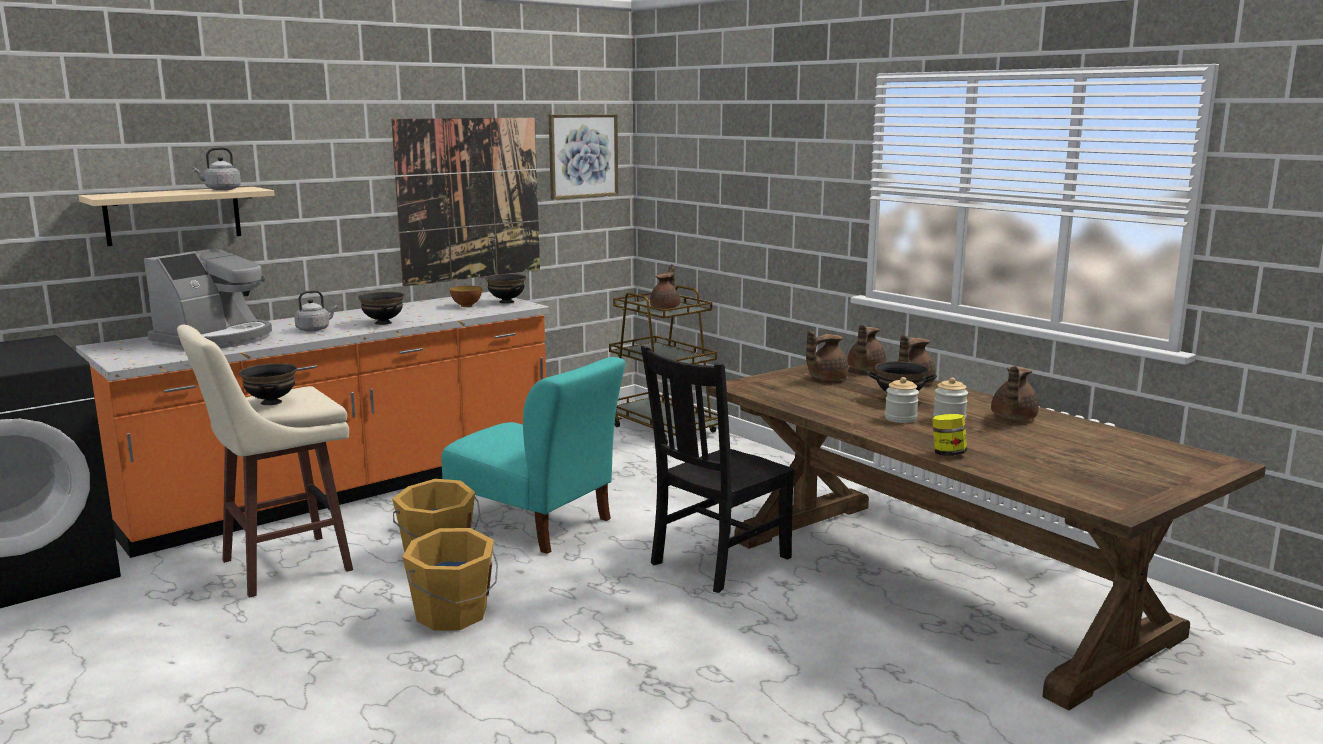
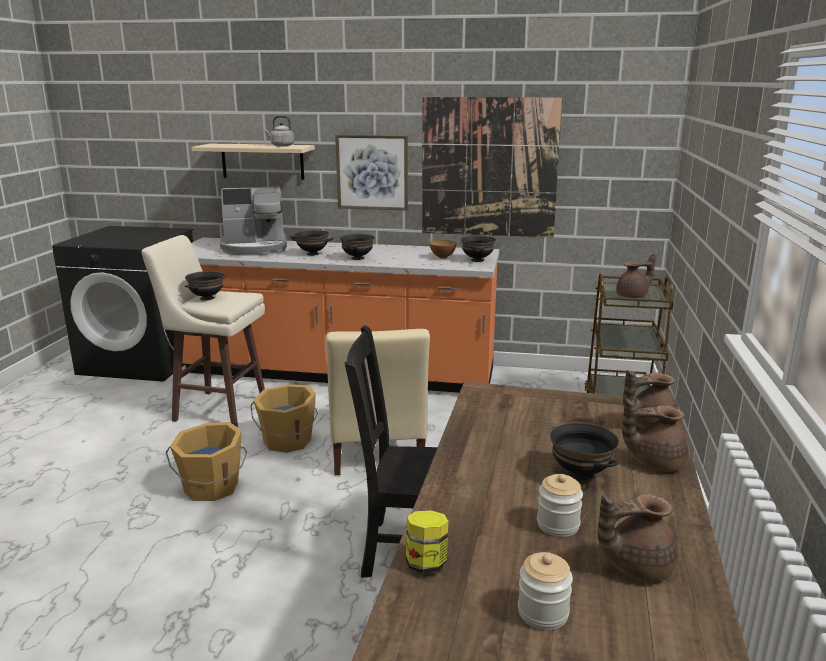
camera: 50 degrees right, 5 degrees up
(315, 329) = (312, 254): grey kettle -> black bowl
(535, 524) = (376, 448): turquoise chair -> beige chair
(583, 156) = (615, 136): picture -> picture (372, 172)
(825, 379) = (578, 418): brown teapot -> none
(900, 418) = (511, 496): jar -> jar (543, 612)

